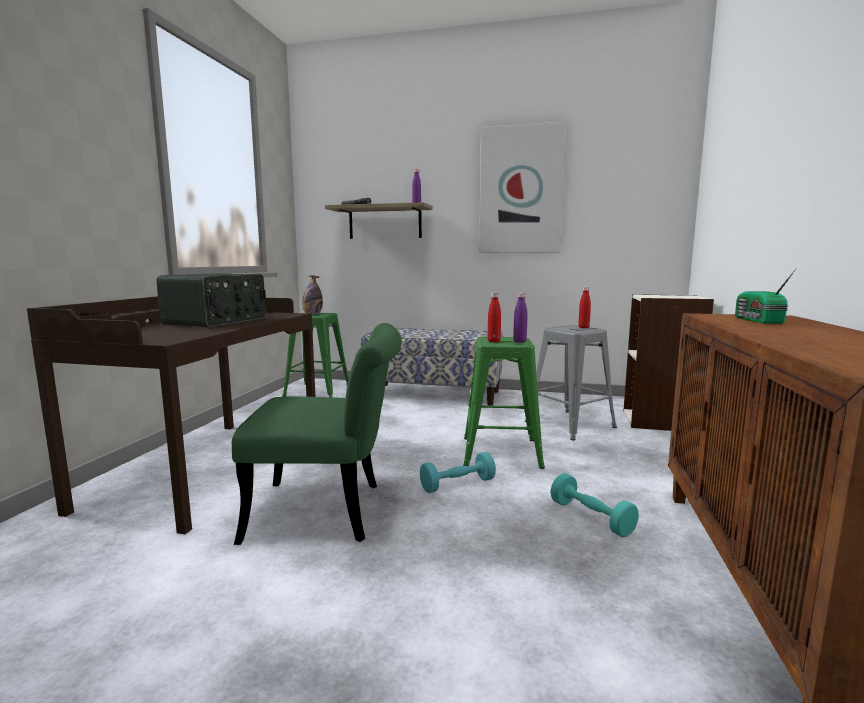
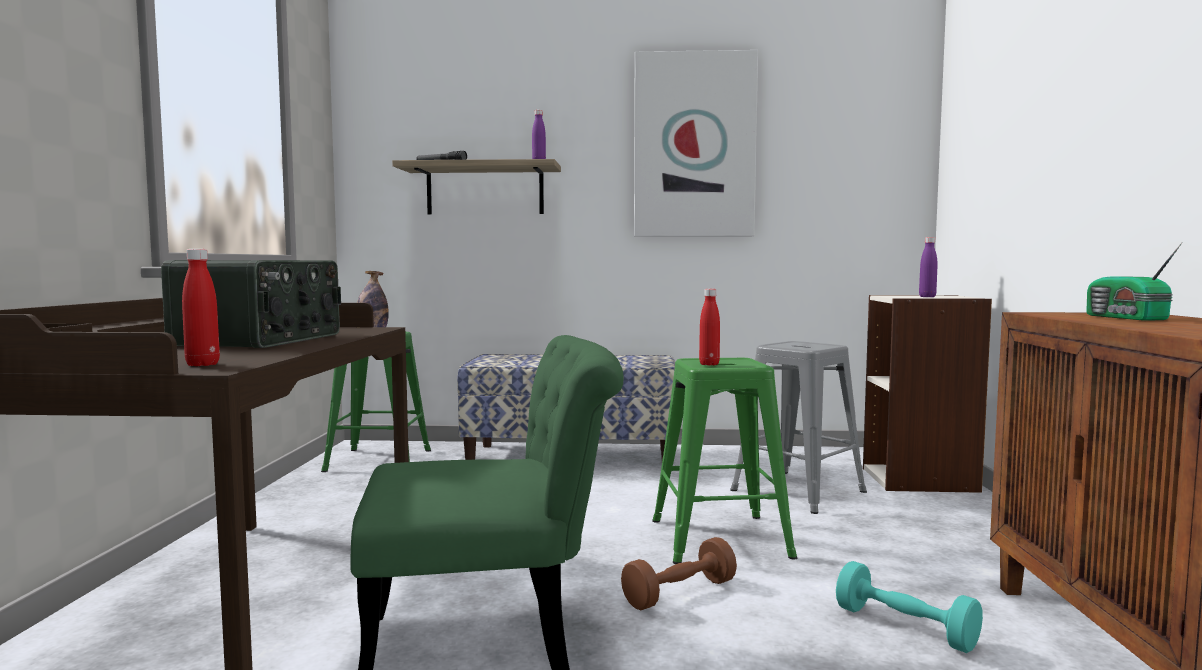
camera: 10 degrees left, 5 degrees down
(457, 484) = (679, 593): turquoise dumbbell -> brown dumbbell
(519, 342) = (748, 363): purple bottle -> purple bottle (927, 297)
(583, 327) = (812, 343): red bottle -> red bottle (202, 364)

